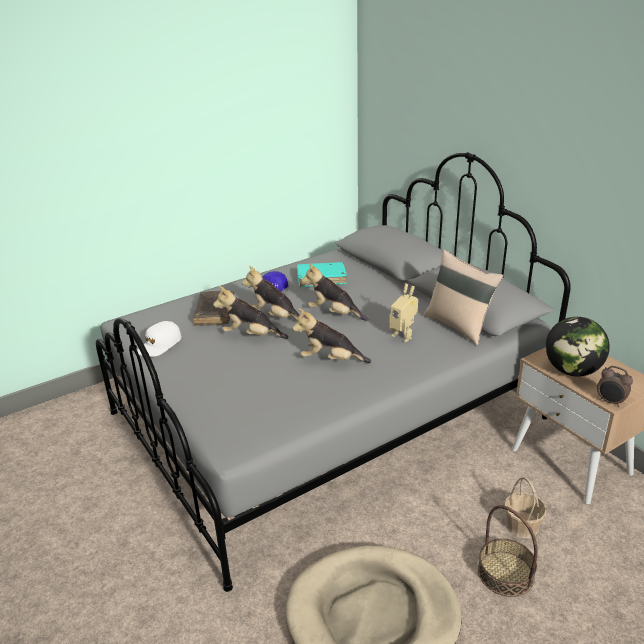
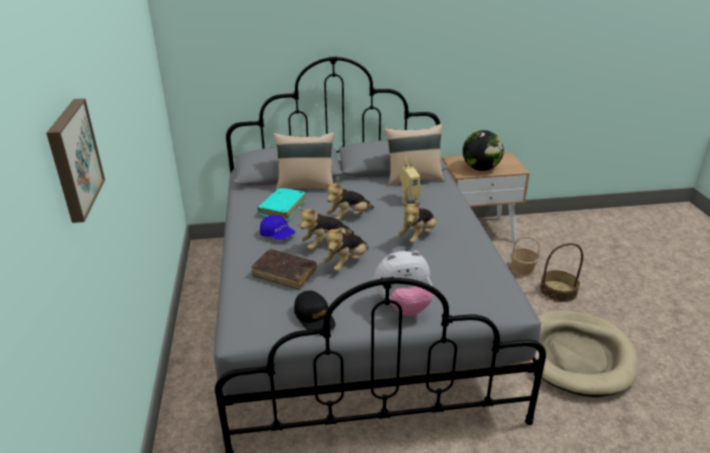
camera: 65 degrees left, 0 degrees up
(49, 136) = (72, 159): none -> picture
(159, 345) = (314, 318): white cap -> black cap
(198, 383) = (403, 306): none -> plush toy
(375, 276) = (305, 186): none -> beige pillow
(610, 402) = (518, 170): alarm clock -> none

